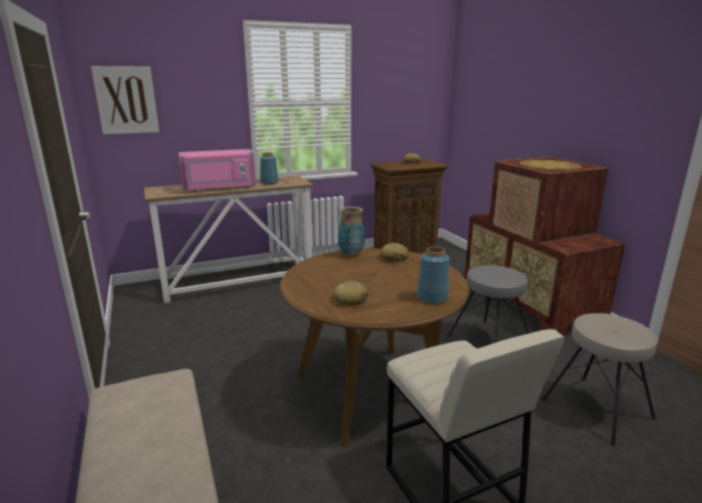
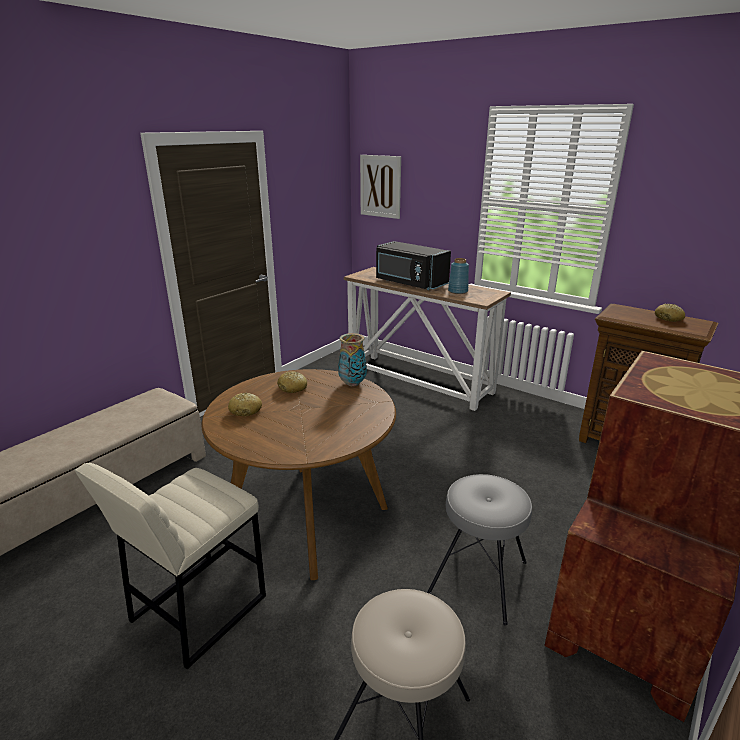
camera: 60 degrees right, 5 degrees up
(219, 188) = (409, 283): pink microwave -> black microwave
(394, 258) = (365, 405): bread -> bread (293, 388)
(432, 298) = (278, 447): blue vase -> none

